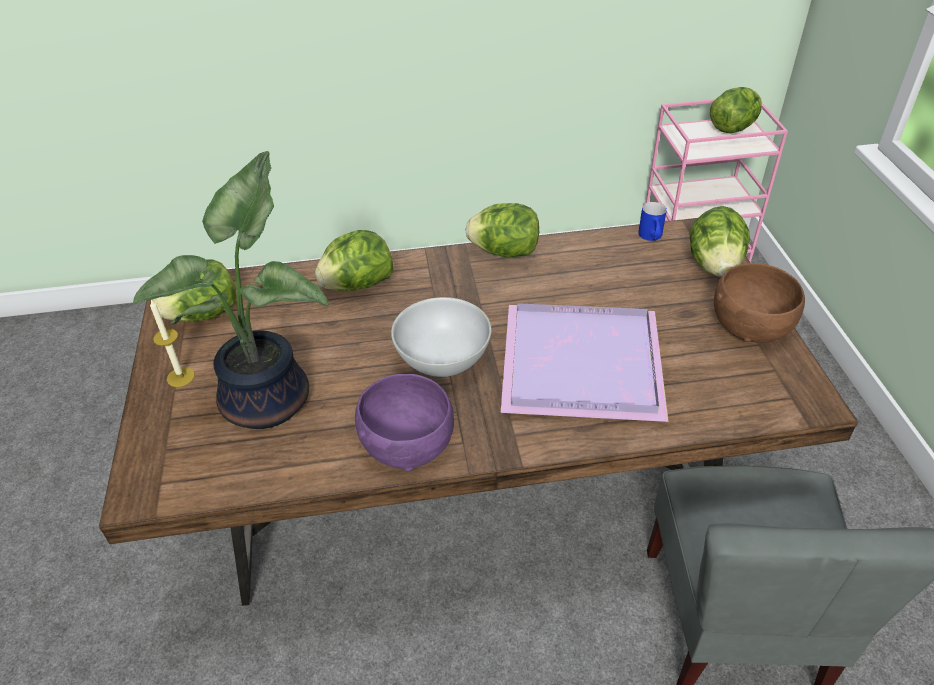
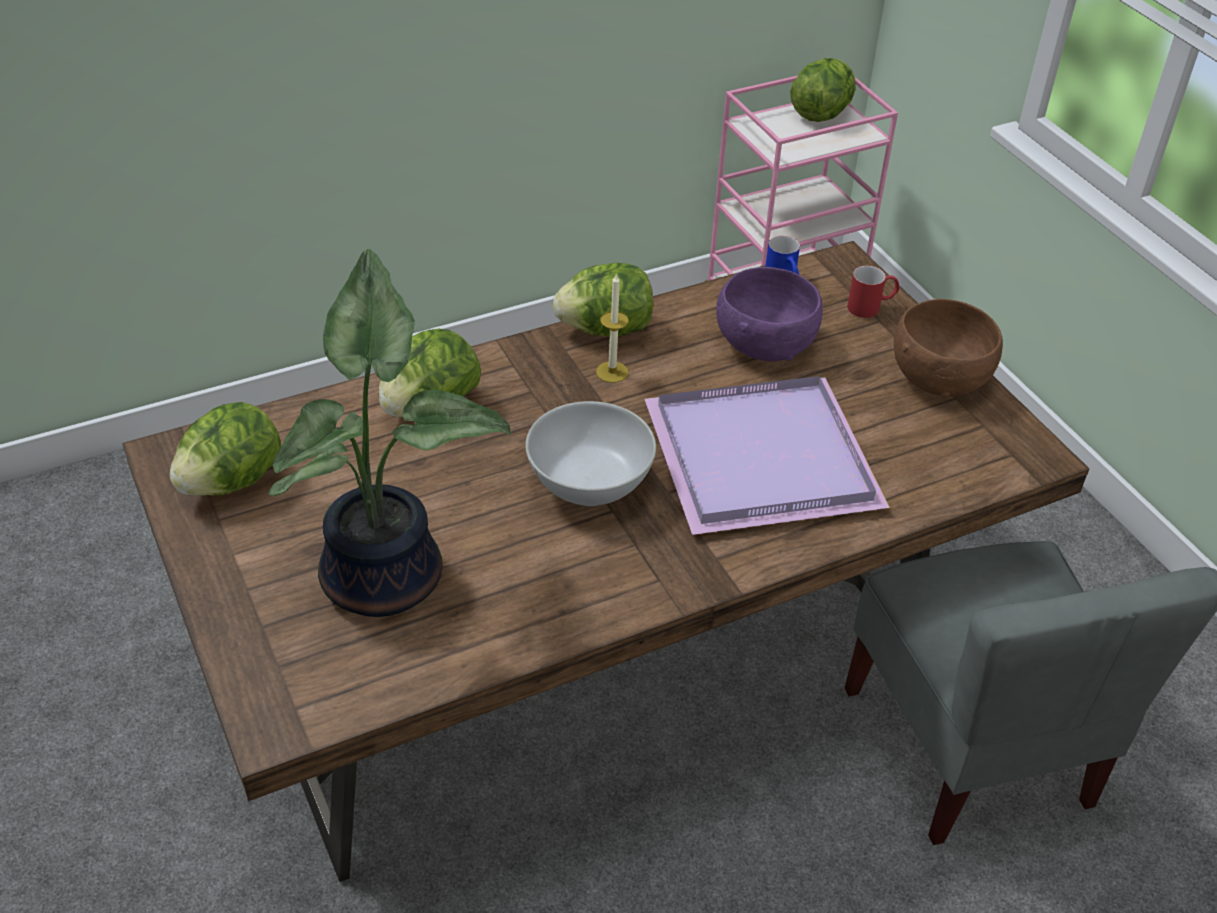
camera: 20 degrees left, 0 degrees up
(180, 377) = (246, 570): candle -> candle (612, 372)
(406, 444) = (591, 596): purple bowl -> purple bowl (763, 344)
(714, 265) = (871, 307): lettuce -> red mug

